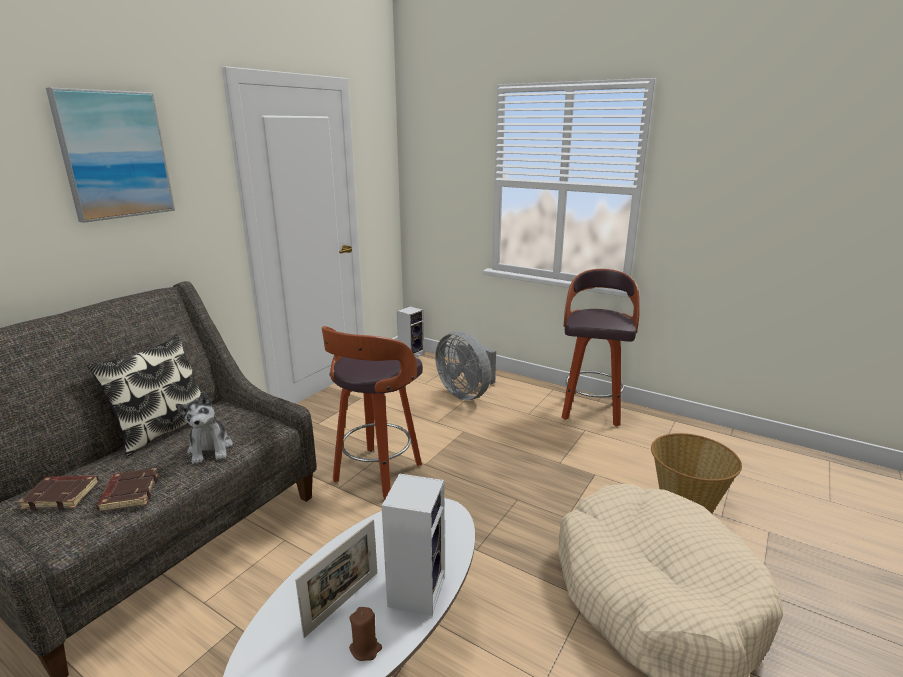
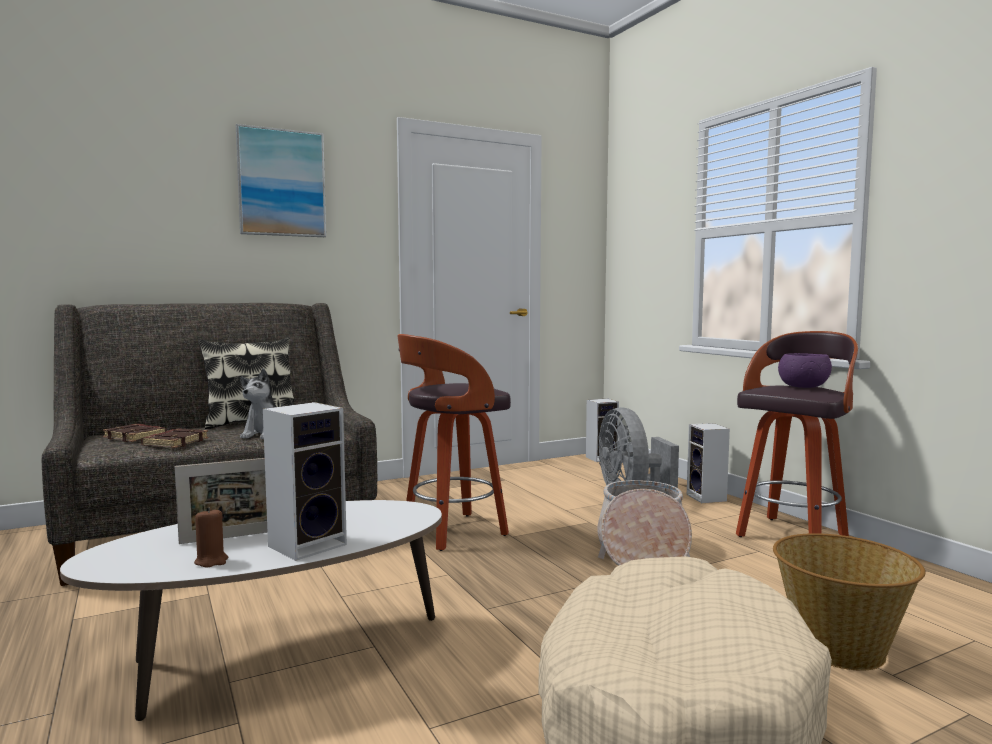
camera: 30 degrees right, 15 degrees down
(516, 383) = (707, 498): none -> speaker
(522, 453) = (641, 551): none -> basket
(603, 314) = (803, 387): none -> purple bowl

